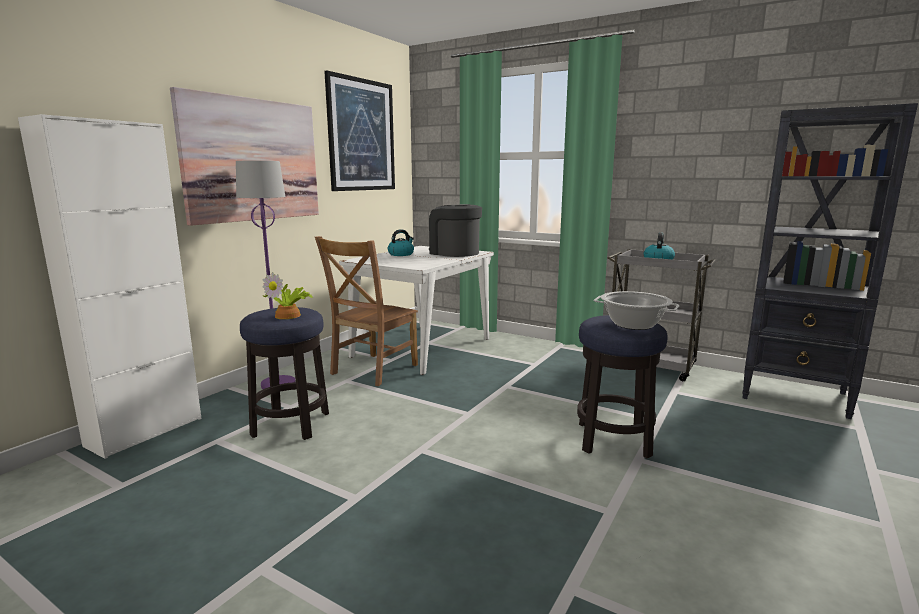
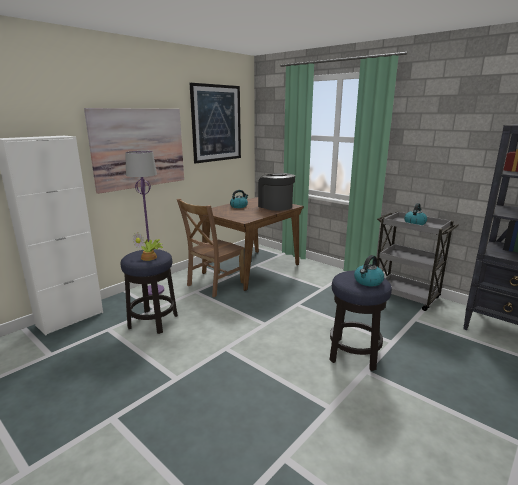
camera: 10 degrees right, 5 degrees up
(422, 348) = (251, 269): white dining table -> brown dining table
(634, 324) = (368, 281): cooking pot -> kettle

